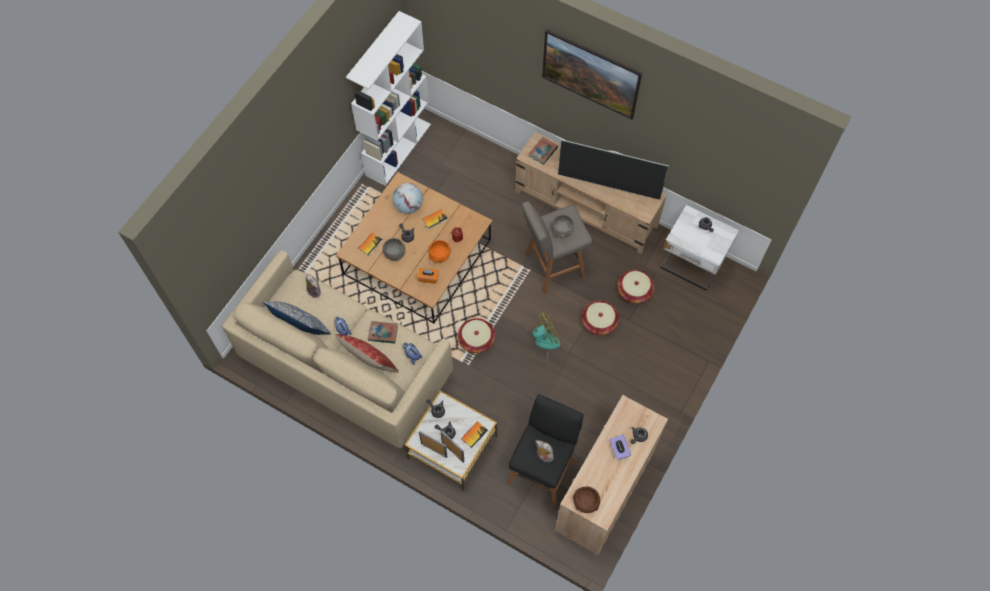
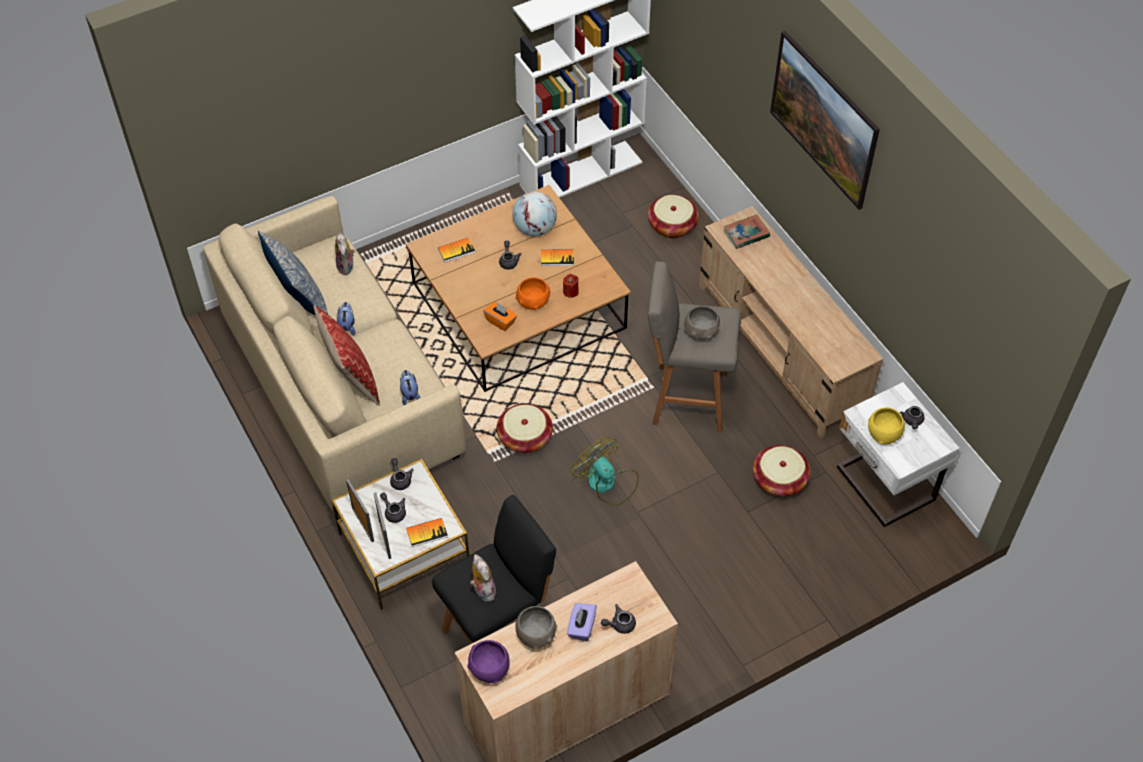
camera: 30 degrees right, 10 degrees down
(383, 333) = (392, 352): book -> none
(394, 253) = (479, 274): grey bowl -> grey bowl (536, 634)
(541, 343) = (607, 483): fan -> fan turned 135 degrees counterclockwise
(585, 503) = (489, 669): brown bowl -> purple bowl
(599, 322) = (704, 495): basket -> basket (672, 226)
(608, 186) = (808, 312): television -> none
(695, 242) = (883, 434): none -> yellow bowl

